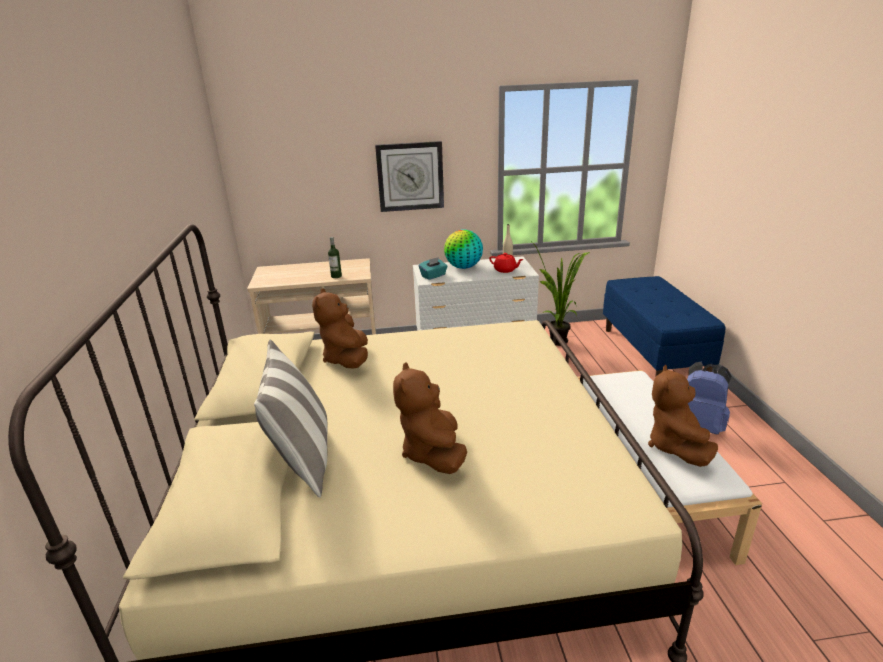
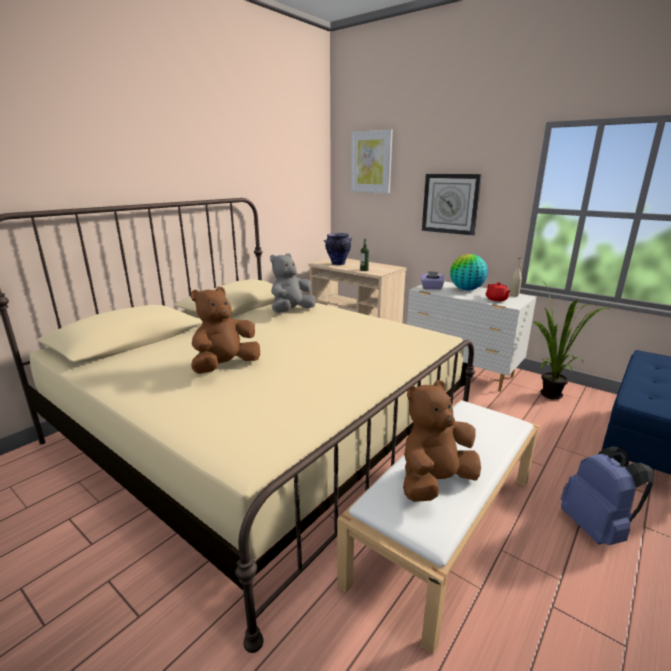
camera: 45 degrees right, 5 degrees down
(286, 277) = (337, 264): none -> vase
(289, 135) = (371, 162): none -> picture
(302, 460) = (175, 340): pillow -> none
(347, 360) = (291, 311): brown plush toy -> grey plush toy
(433, 276) = (431, 288): turquoise tissue box -> purple tissue box

